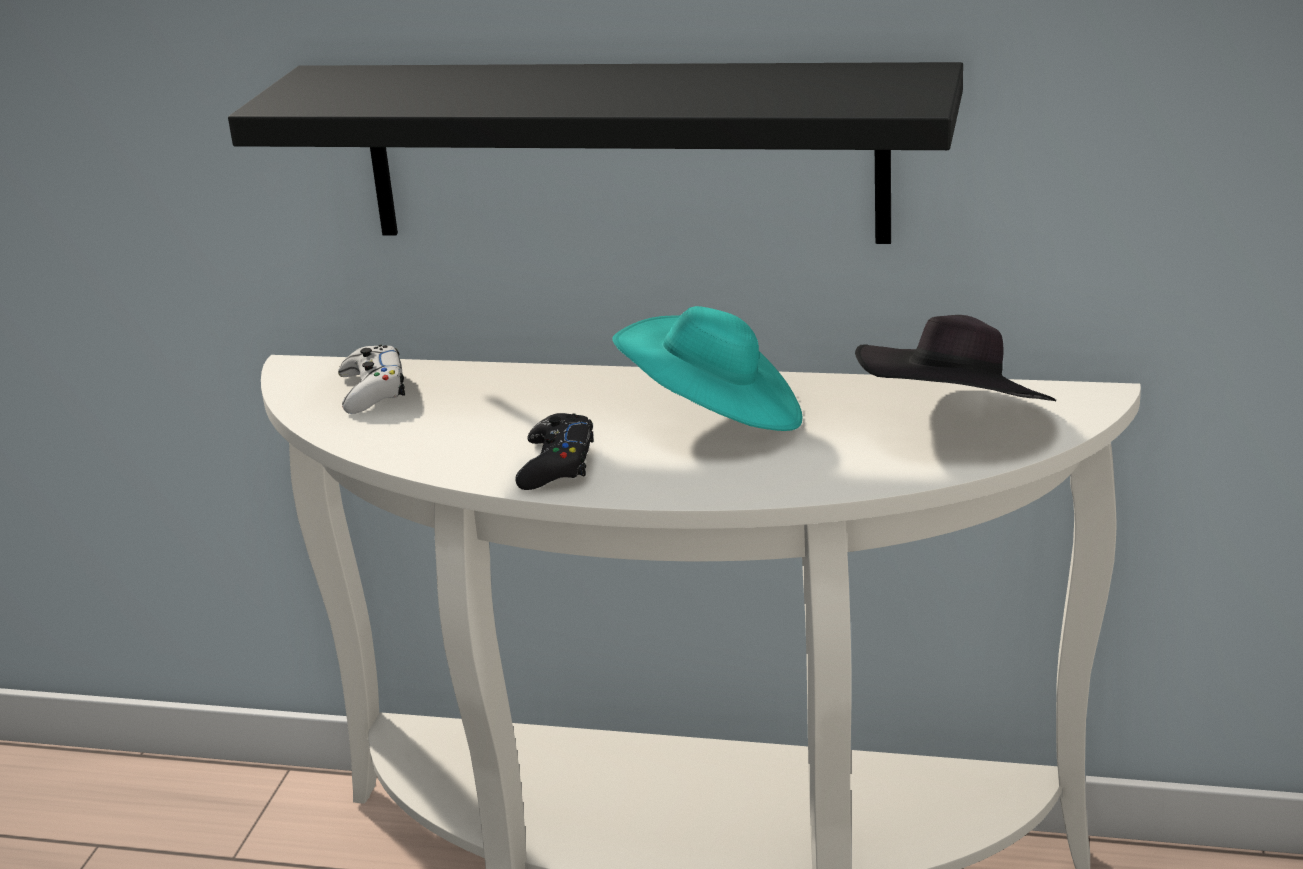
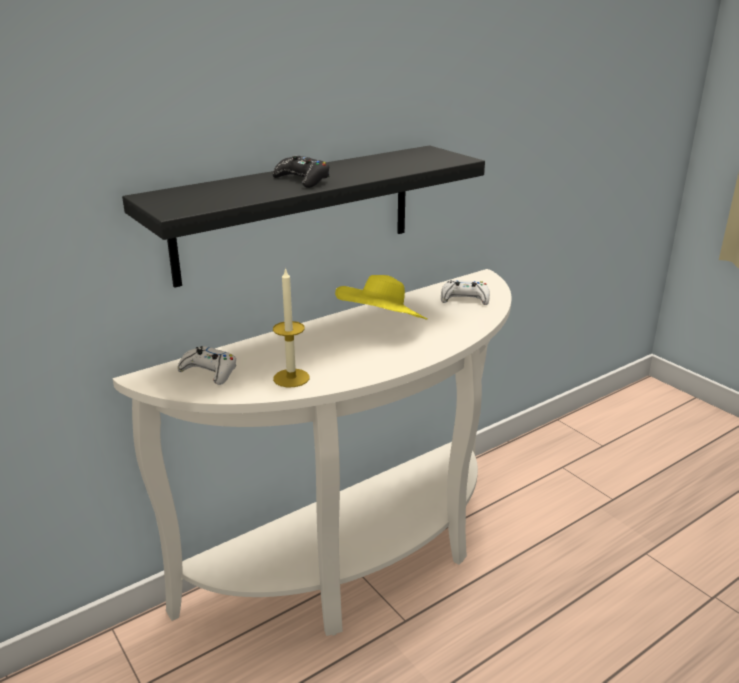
camera: 50 degrees left, 0 degrees up
(440, 442) = (291, 378): none -> candle
(556, 464) = (360, 365): black game controller -> black game controller (302, 180)
(714, 417) = (381, 326): turquoise hat -> yellow hat
(955, 424) = (464, 299): black hat -> white game controller

